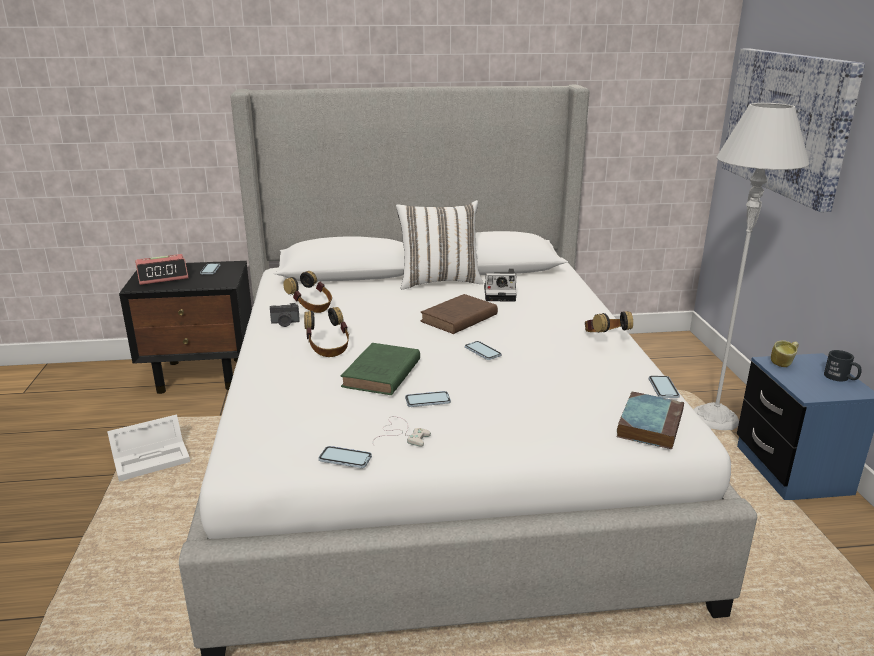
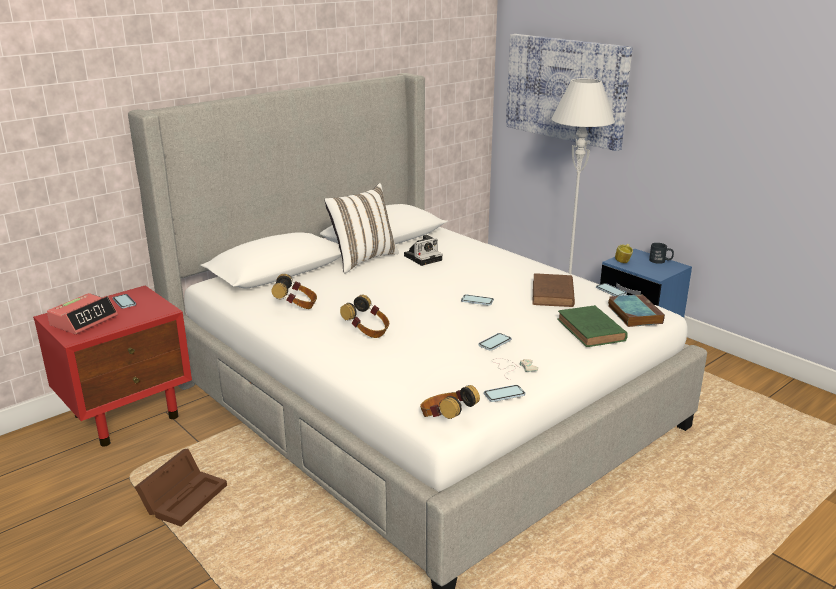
camera: 35 degrees left, 0 degrees up
(153, 458) = (185, 497): white storage box -> brown storage box
(202, 374) = (128, 415): black nightstand -> red nightstand
(285, 323) = (297, 324): camera -> none
(381, 374) = (440, 336): green book -> green book (592, 331)
(457, 319) = (424, 283): brown book -> brown book (552, 295)
(604, 339) = (537, 271): headphones -> headphones (446, 420)

